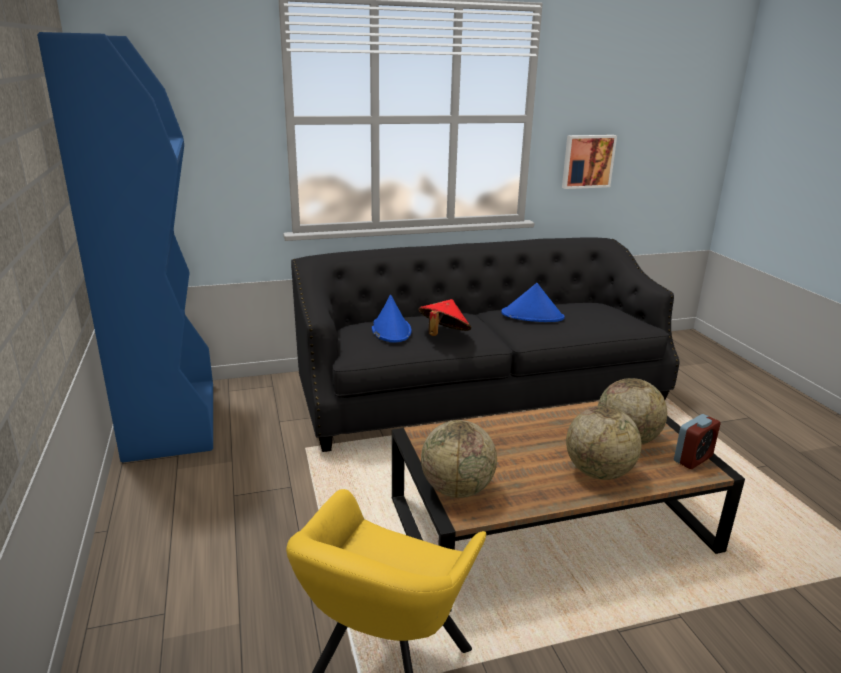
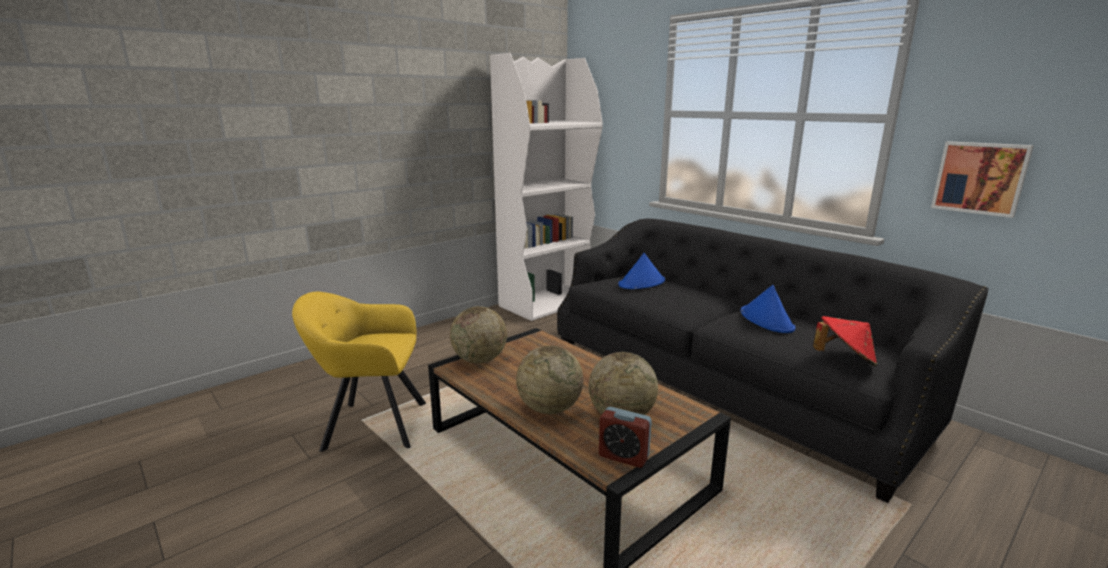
camera: 65 degrees right, 5 degrees down
(171, 419) = (549, 302): blue bookcase -> white bookcase
(443, 335) = (661, 298): red hat -> red hat (844, 359)

